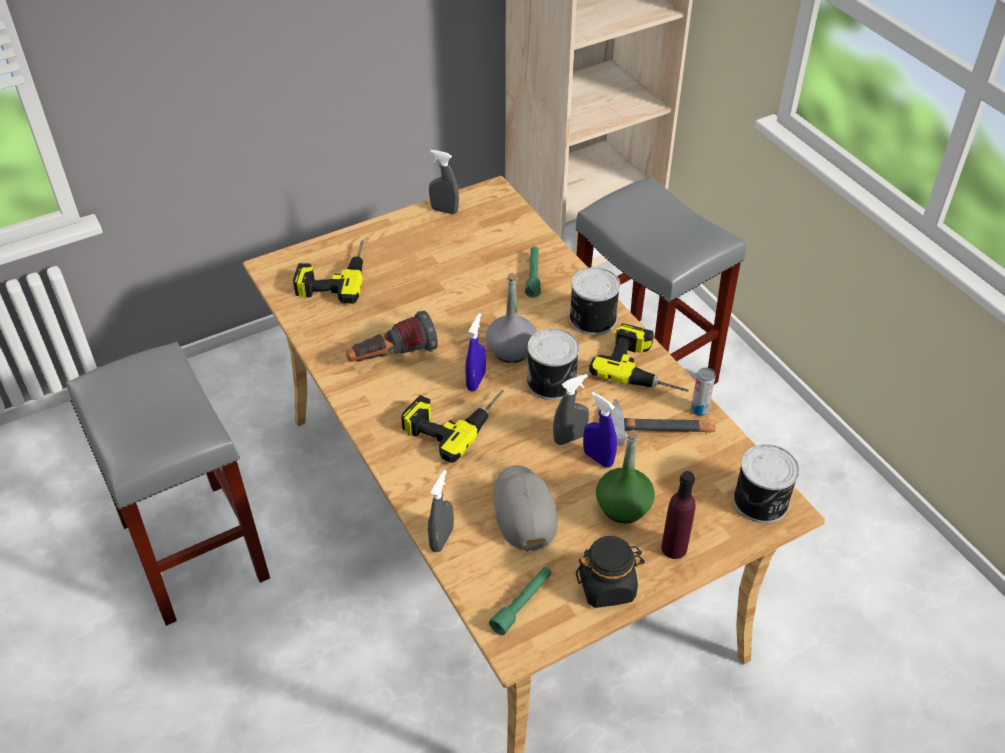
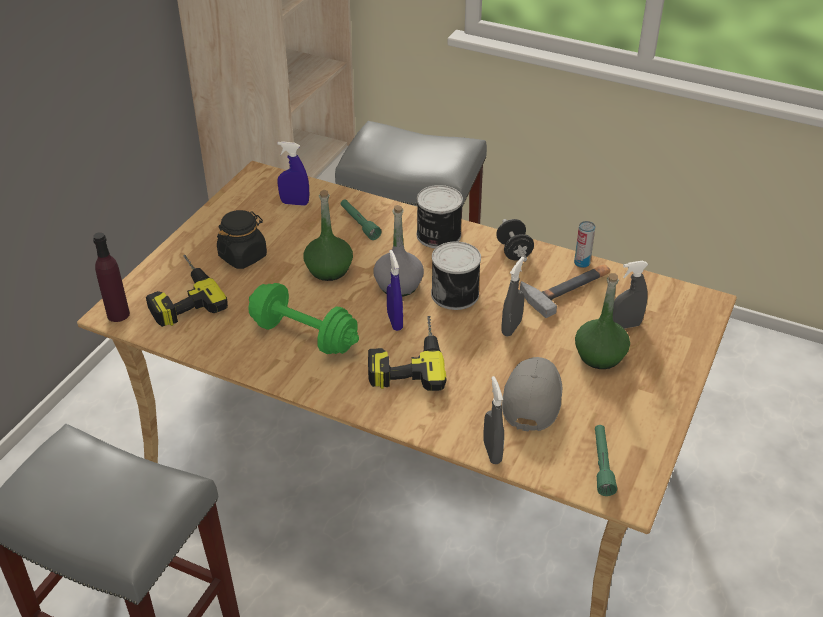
camera: 35 degrees left, 5 degrees down
(392, 357) = (304, 335): flashlight -> green dumbbell
(444, 210) = (231, 205): grey spray bottle -> grey spray bottle (625, 325)
(467, 307) = (329, 269): none -> green bottle
(523, 511) = (532, 397): grey cap -> grey cap turned 60 degrees clockwise
(598, 458) = (547, 332): blue spray bottle -> blue spray bottle (295, 203)
(607, 586) = (647, 417): black jar -> black jar (243, 256)
(645, 367) = (514, 251): power drill -> black dumbbell
(674, 548) = (663, 365): purple bottle -> purple bottle (118, 314)
(761, 502) = (687, 304): can -> none

